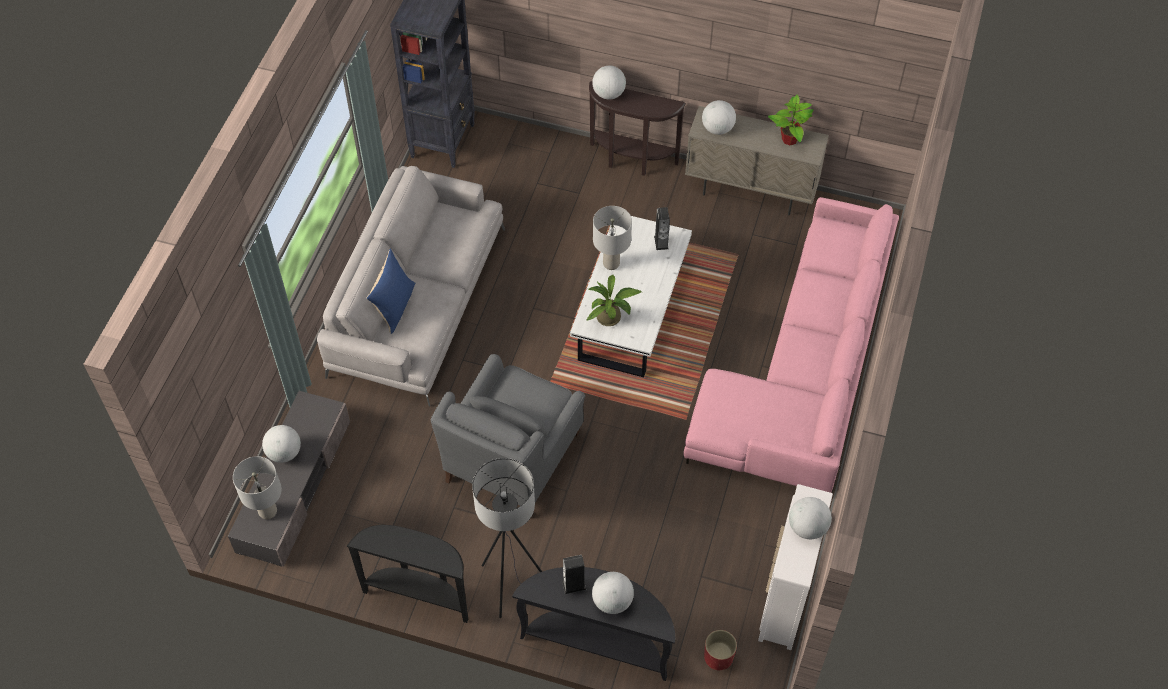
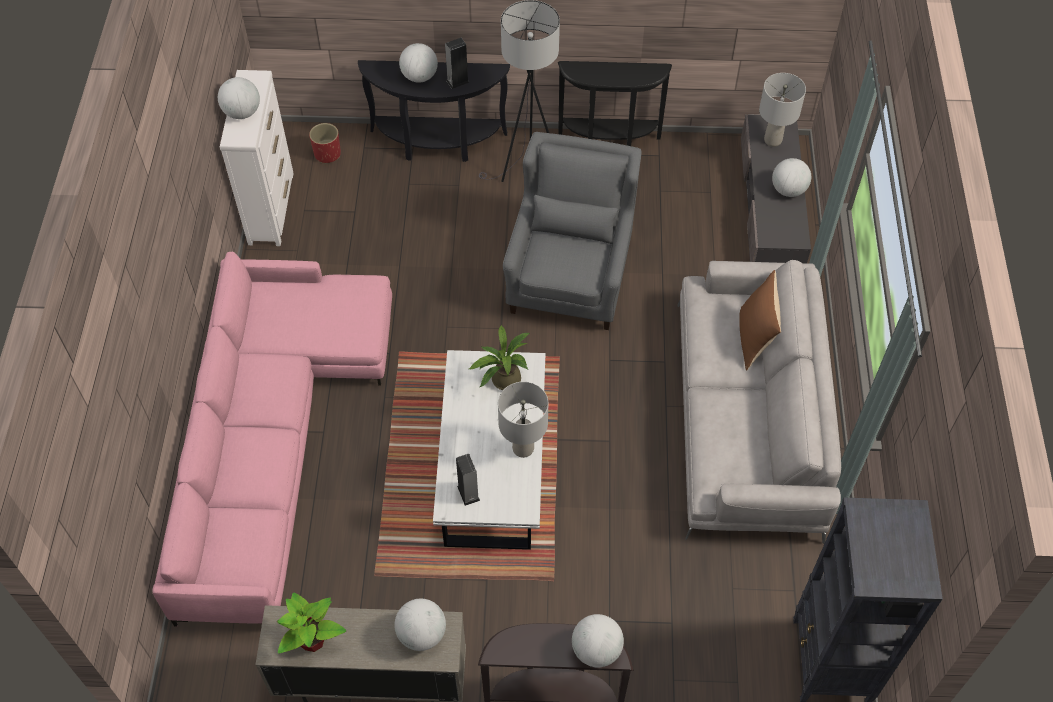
camera: 165 degrees right, 0 degrees up
(394, 306) = (755, 338): blue pillow -> brown pillow

